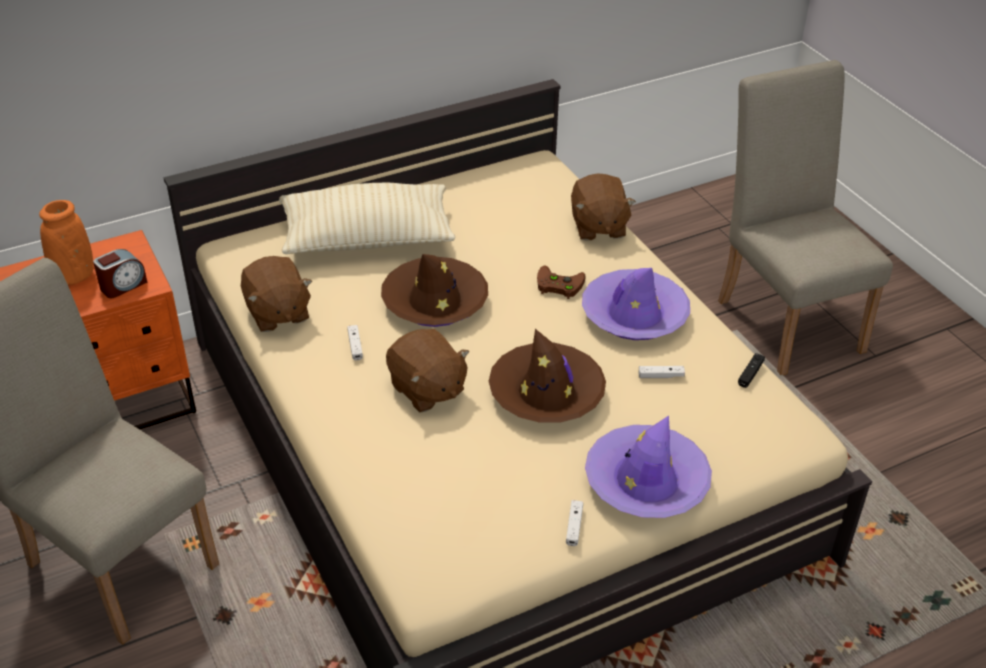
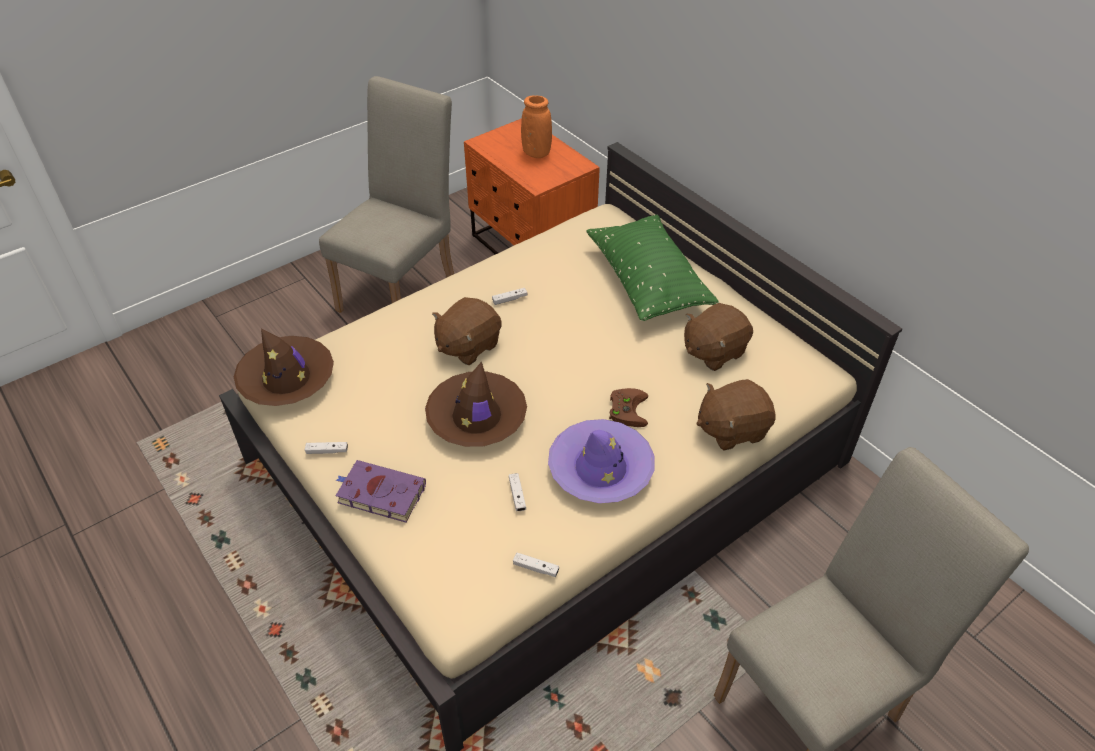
camera: 80 degrees right, 5 degrees up
(123, 286) = (533, 174): alarm clock -> none
(277, 313) = (537, 254): brown plush toy -> brown plush toy (713, 351)
(367, 238) = (647, 282): beige pillow -> green pillow
(435, 301) = (577, 333): brown hat -> brown hat (287, 379)
(646, 481) = (379, 493): purple hat -> purple book
(750, 374) = (536, 568): black game controller -> white game controller

